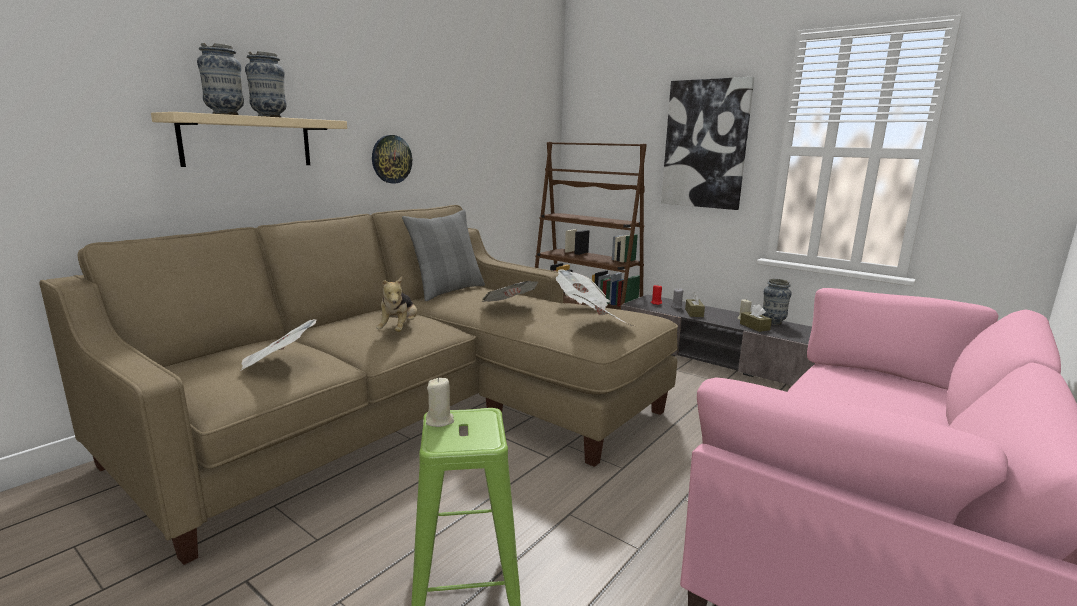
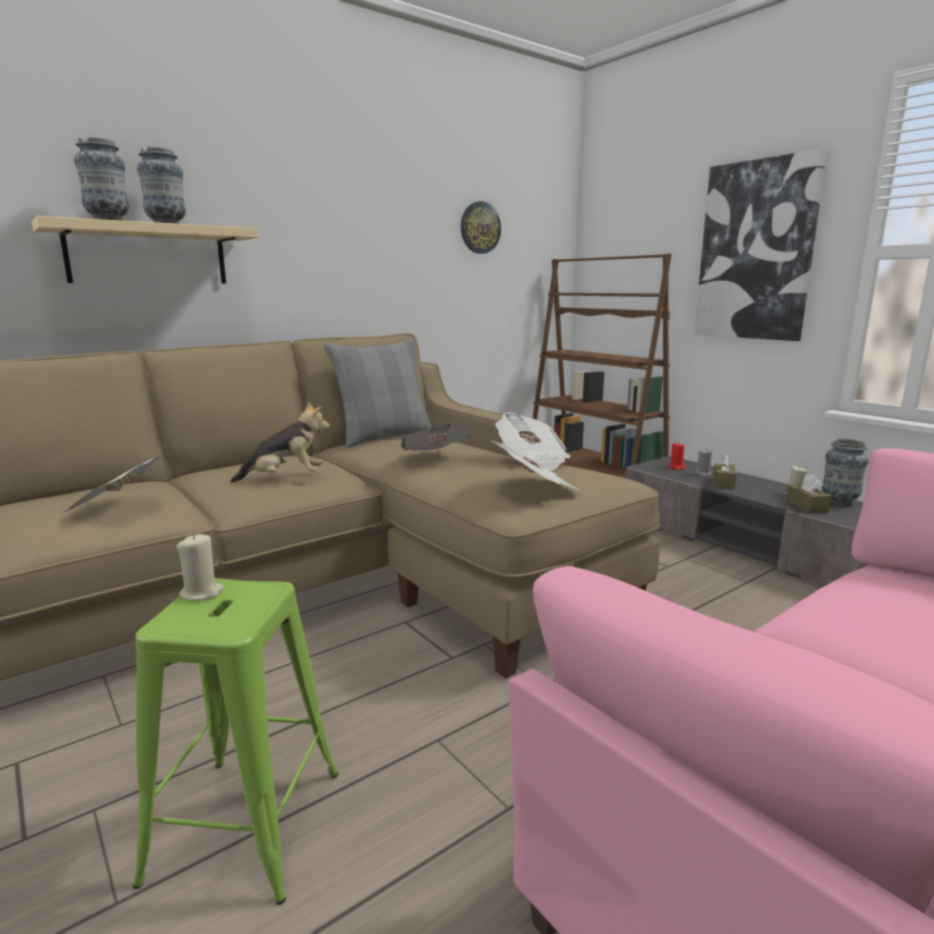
camera: 15 degrees right, 0 degrees up
(391, 159) = (333, 278): wall clock -> wall clock (480, 228)
(399, 330) = (285, 478): plush toy -> plush toy turned 120 degrees counterclockwise

